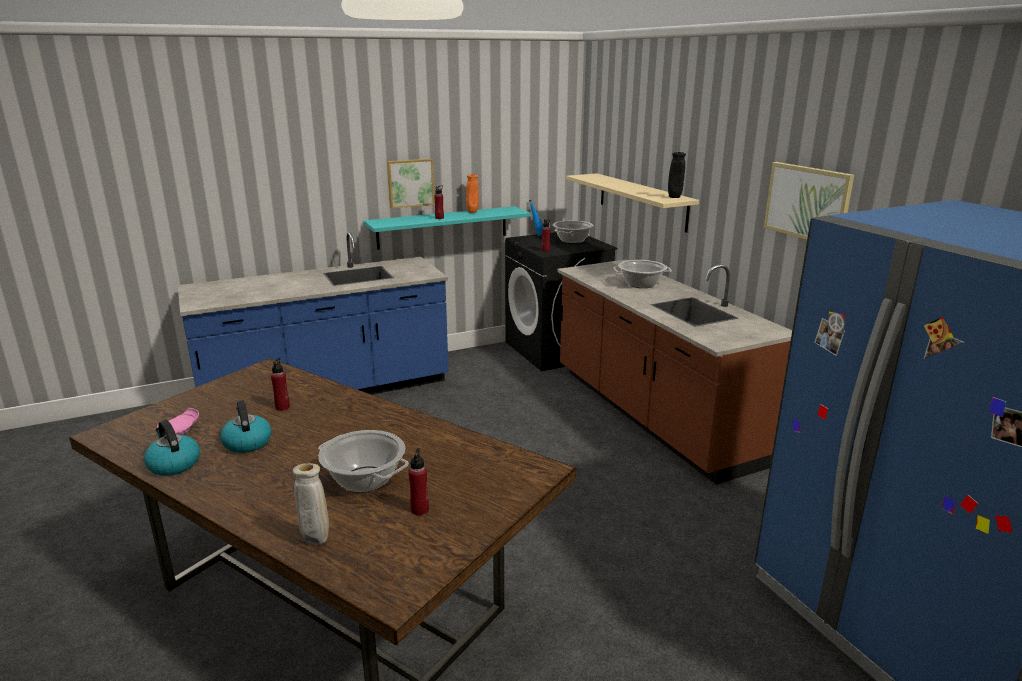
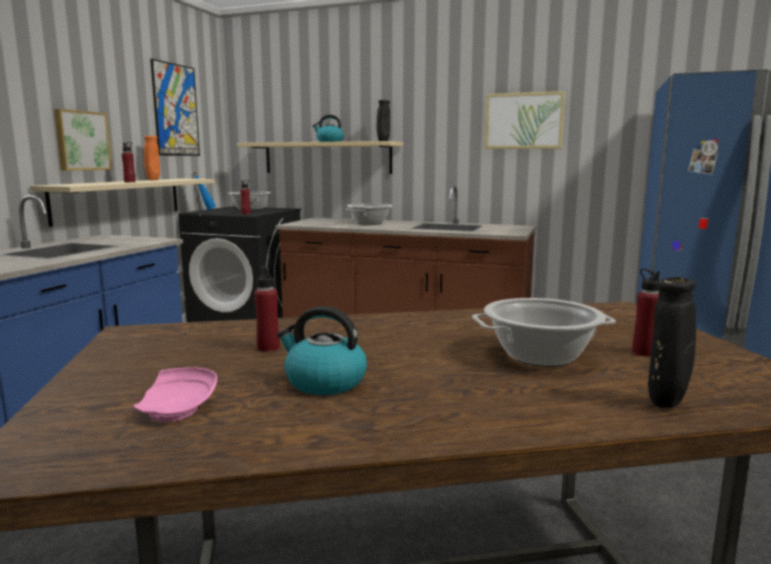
camera: 45 degrees left, 10 degrees down
(173, 464) = (285, 437): kettle -> kettle (329, 141)
(315, 541) = (666, 405): beige vase -> black vase
(443, 227) = (119, 199): turquoise shelf -> beige shelf
(513, 144) = (176, 110): none -> picture

